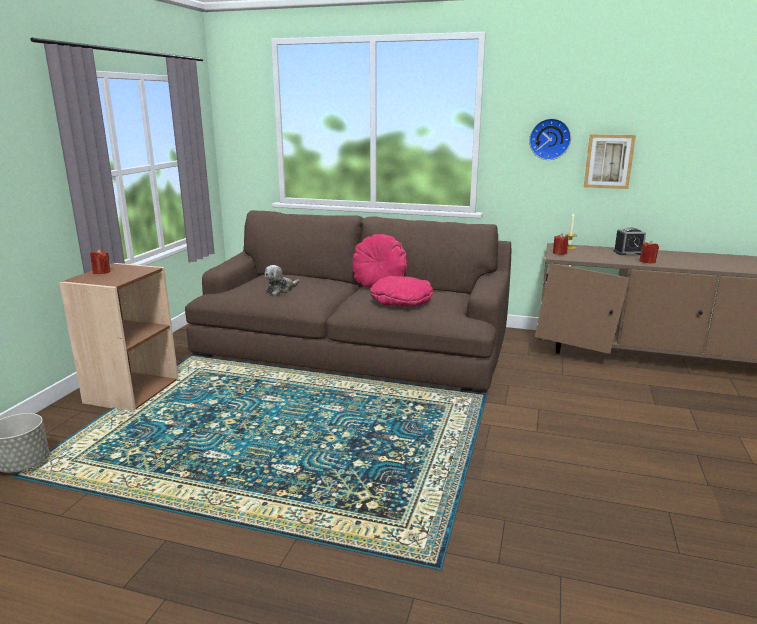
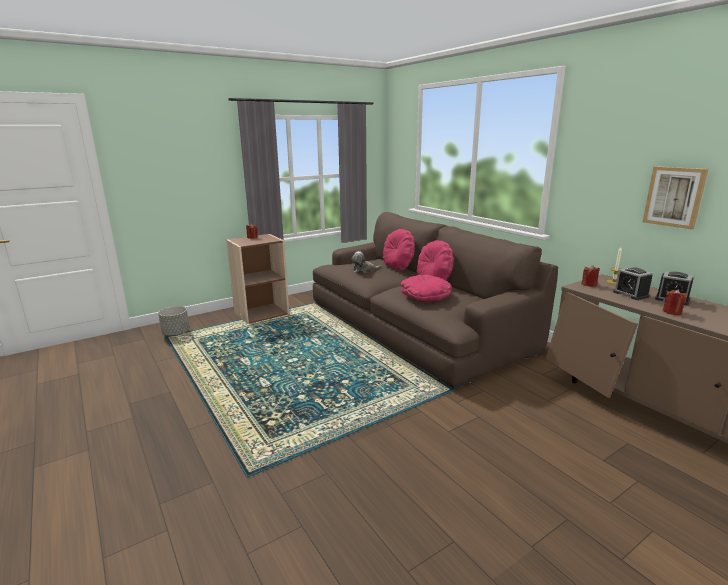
camera: 40 degrees right, 0 degrees up
(312, 279) = (398, 267): none -> pink pillow
(550, 139) = (614, 169): wall clock -> none
(599, 254) = (630, 294): none -> alarm clock

